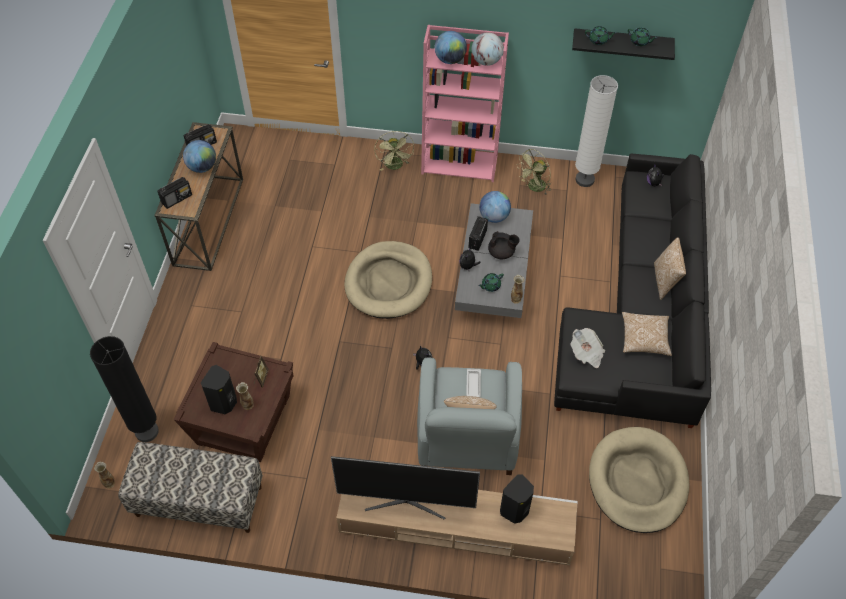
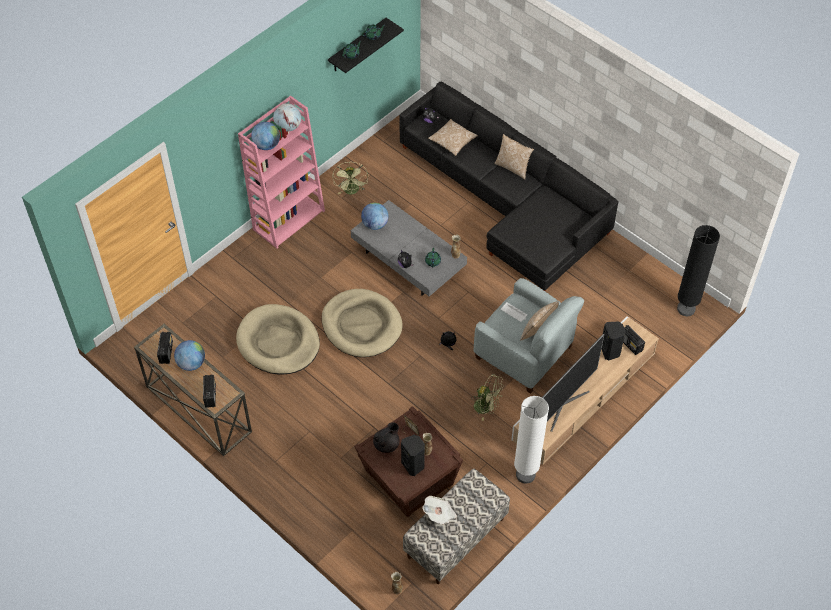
camera: 55 degrees left, 0 degrees up
(147, 432) = (370, 545): black floor lamp -> black floor lamp (686, 309)
(395, 166) = (254, 260): green fan -> green fan (486, 407)
(477, 239) = (386, 245): radio -> radio (630, 344)
(501, 253) = (410, 239): black teapot -> black teapot (386, 444)
(585, 180) = (371, 159): white floor lamp -> white floor lamp (525, 474)
(586, 353) = (534, 242): newspaper -> newspaper (439, 514)
(637, 481) = (624, 284): beige dog bed -> beige dog bed (278, 342)
(644, 339) = (547, 206): pillow -> pillow (452, 142)

